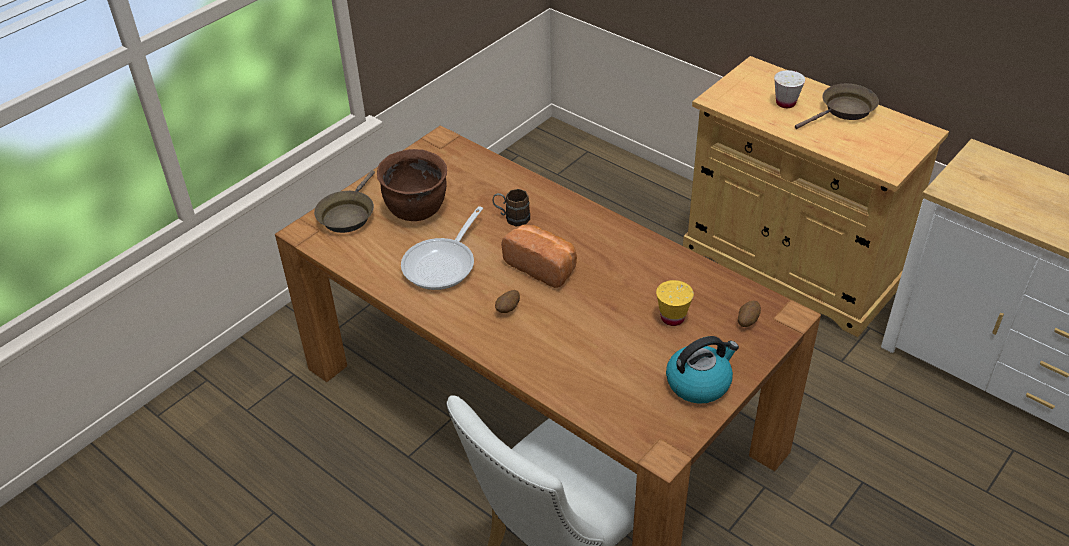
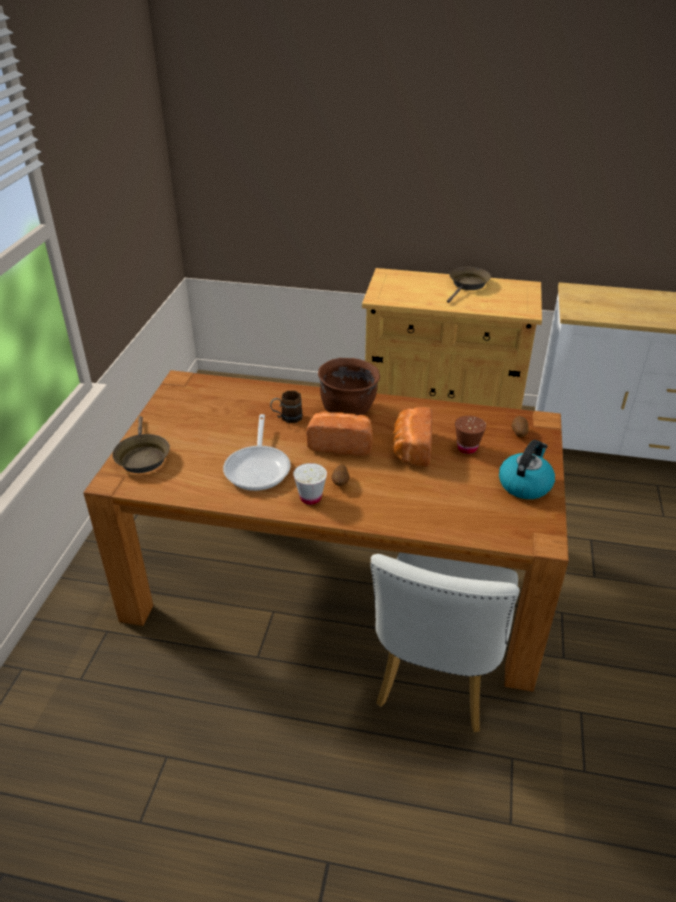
camera: 30 degrees left, 5 degrees down
(417, 210) = (202, 435): brown cooking pot -> brown cooking pot (348, 410)
(611, 297) = (411, 448): none -> bread
(672, 318) = (467, 448): yellow cup -> brown cup
(785, 103) = (426, 290): white cup -> white cup (310, 498)

